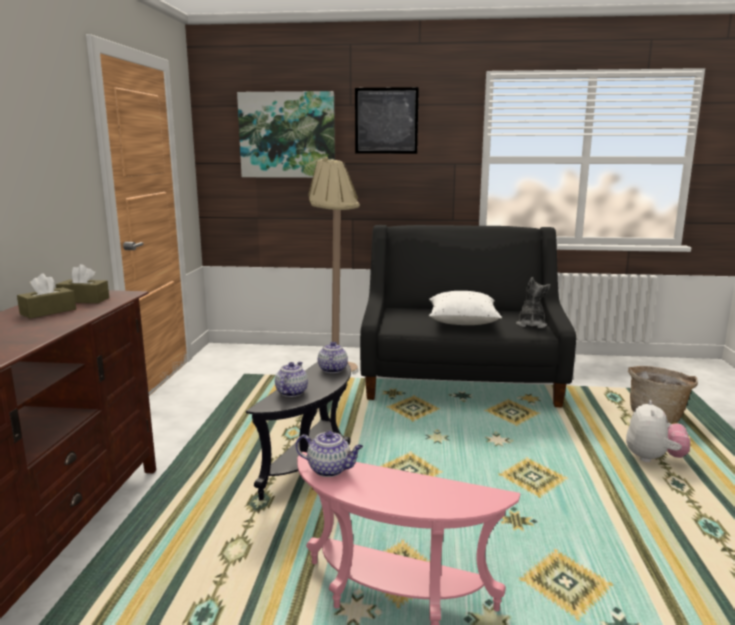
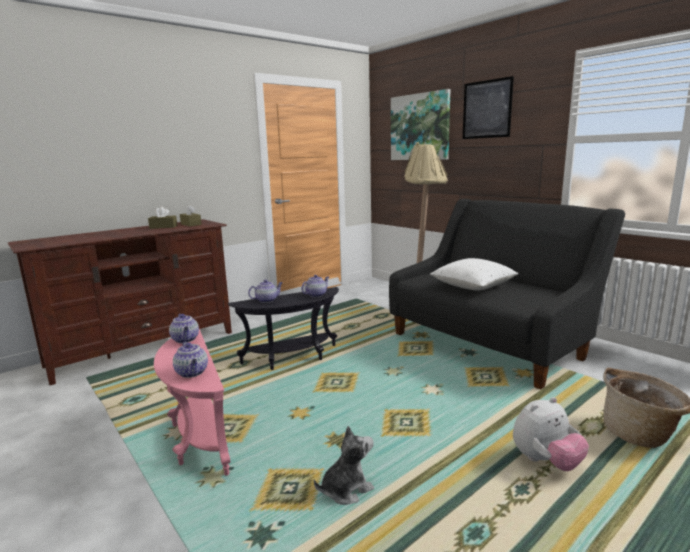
camera: 45 degrees right, 0 degrees up
(448, 495) = (192, 373): none -> teapot
(531, 324) = (531, 301): plush toy -> plush toy (346, 489)

